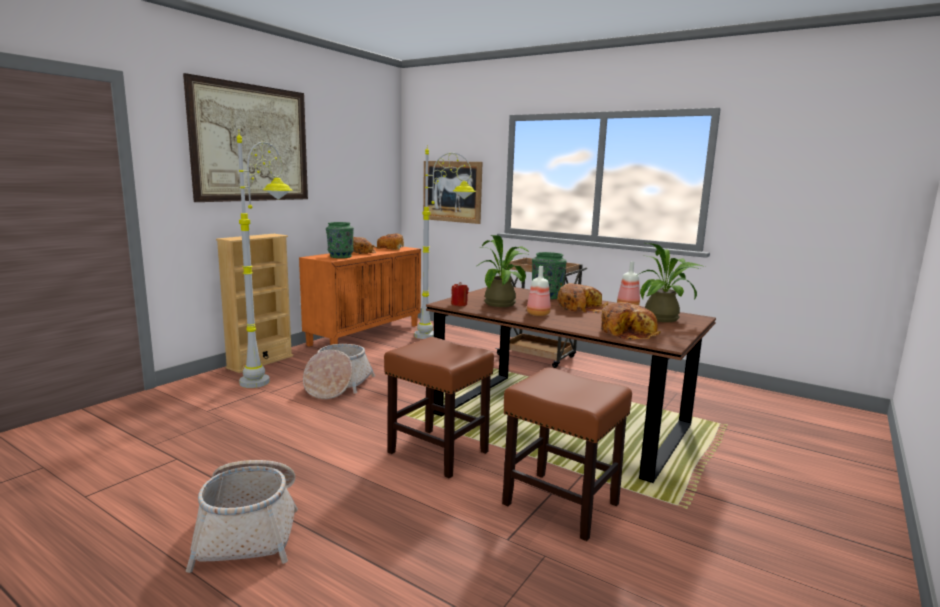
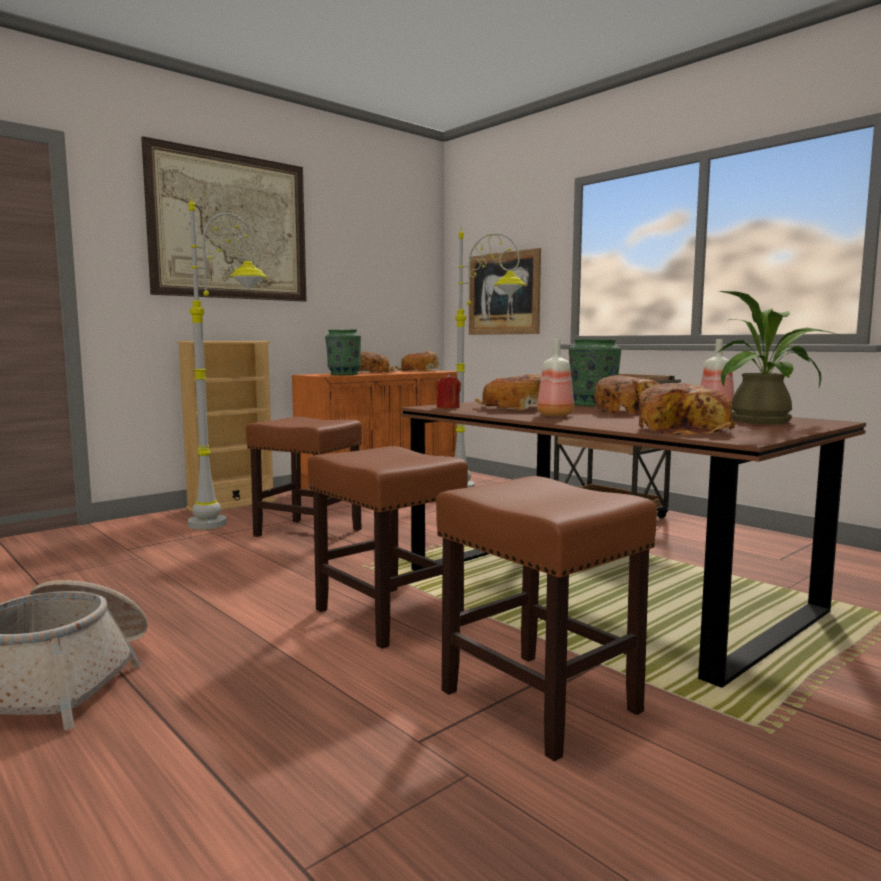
camera: 15 degrees right, 5 degrees down
(337, 385) = (306, 532): basket -> brown stool
(502, 303) = (514, 408): potted plant -> bread

